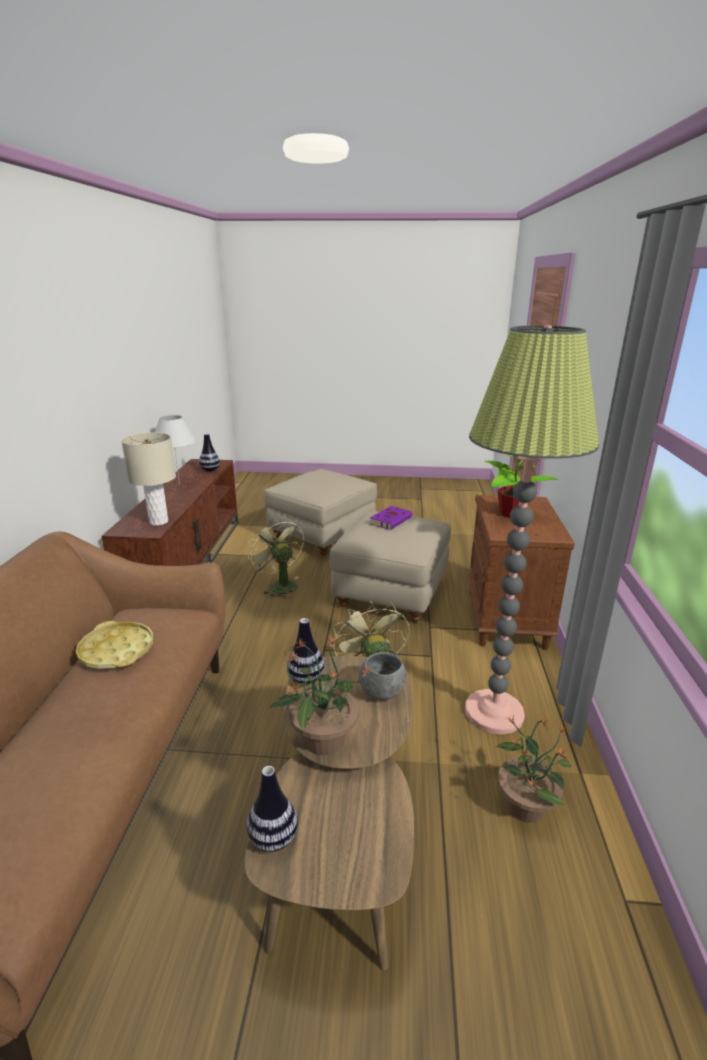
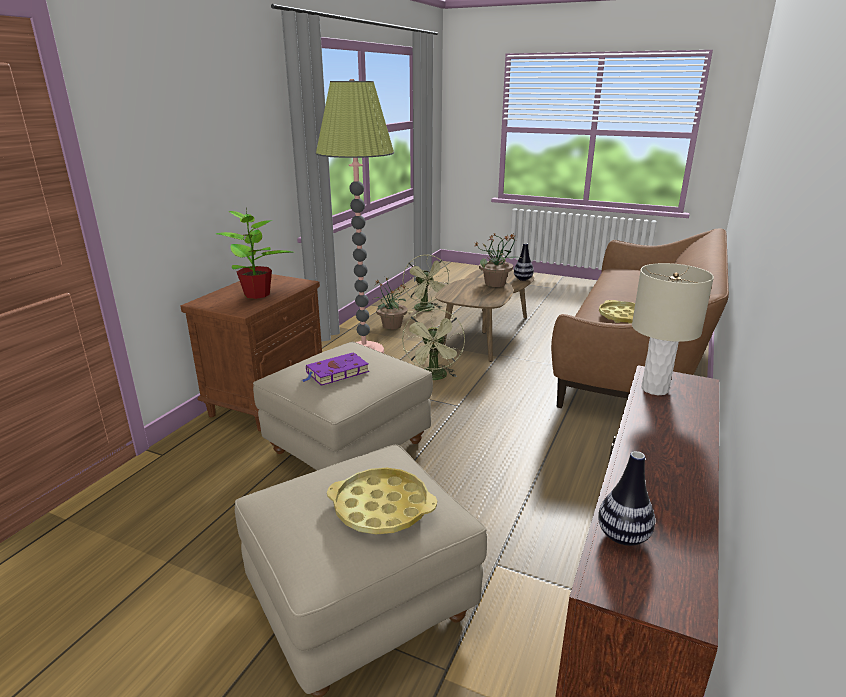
camera: 160 degrees left, 0 degrees up
(179, 484) = (674, 482): white table lamp -> none
(279, 585) = (482, 490): green fan -> green fan (426, 310)
(306, 678) = (496, 300): vase -> none
(308, 477) = (381, 507): none -> yellow tray
(381, 692) = (456, 291): grey bowl -> none

